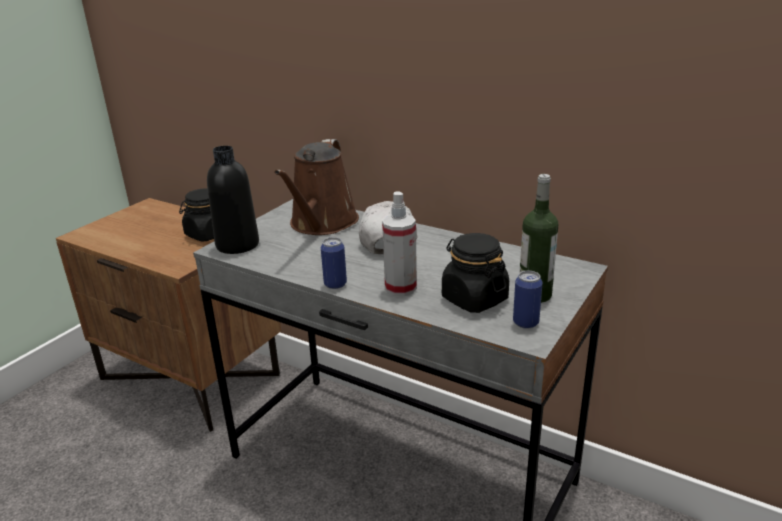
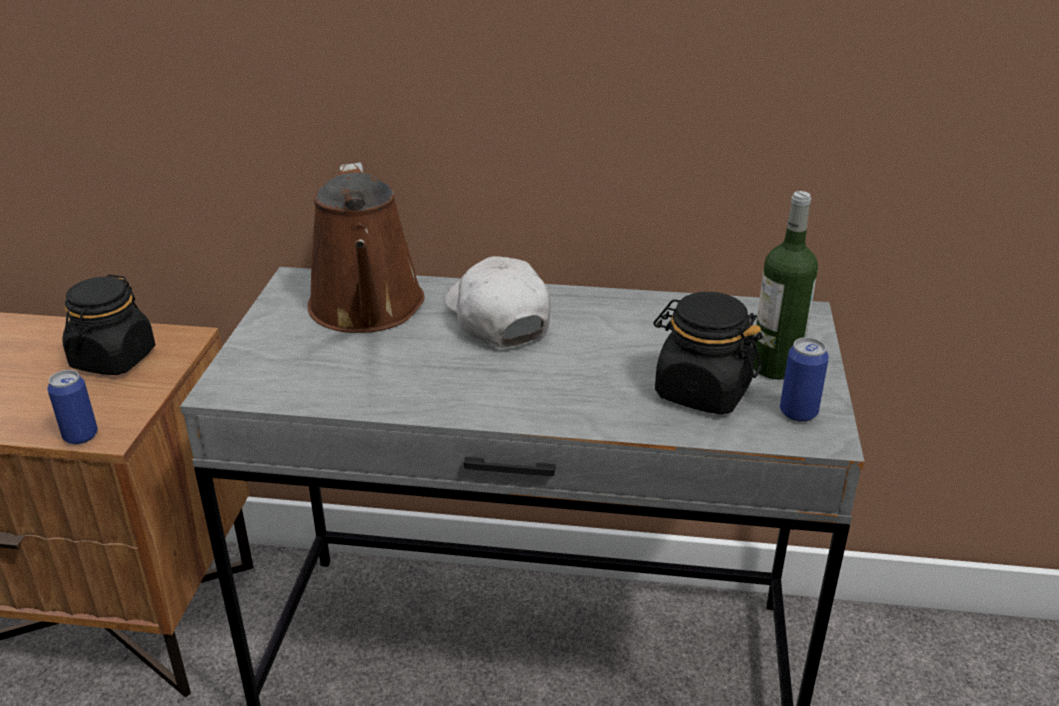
camera: 25 degrees left, 5 degrees up
(237, 245) = (252, 376): black bottle -> none
(335, 284) = (480, 412): can -> can (80, 436)
(400, 288) = (584, 396): spray bottle -> none

